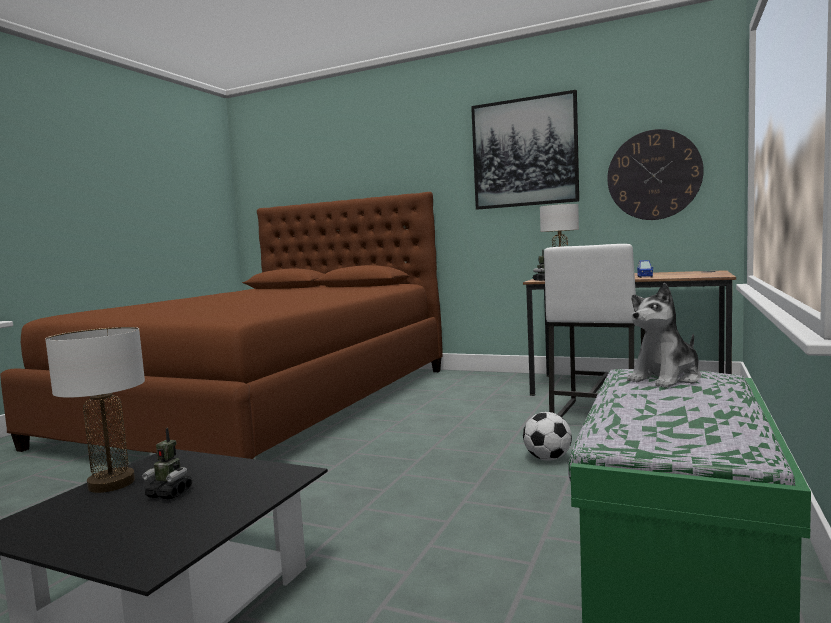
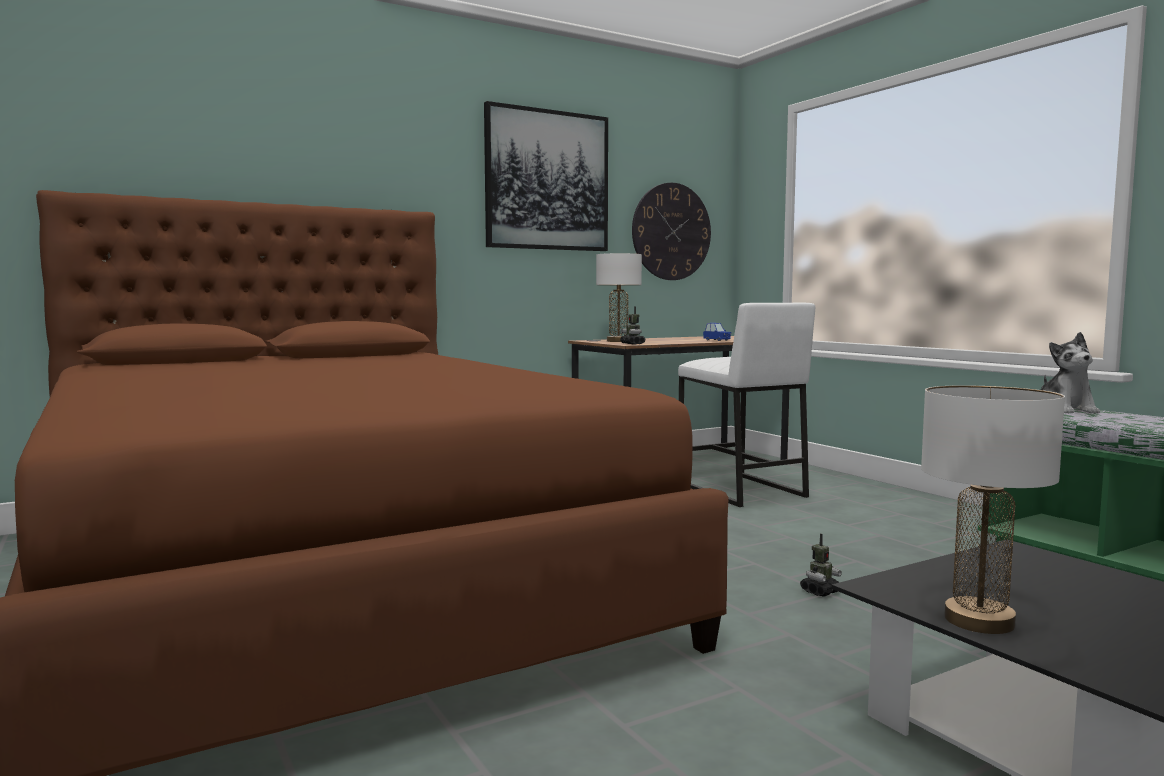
camera: 55 degrees left, 0 degrees up
(170, 494) = (1047, 598): toy robot -> toy robot (820, 591)
(547, 459) = (827, 528): football -> none

